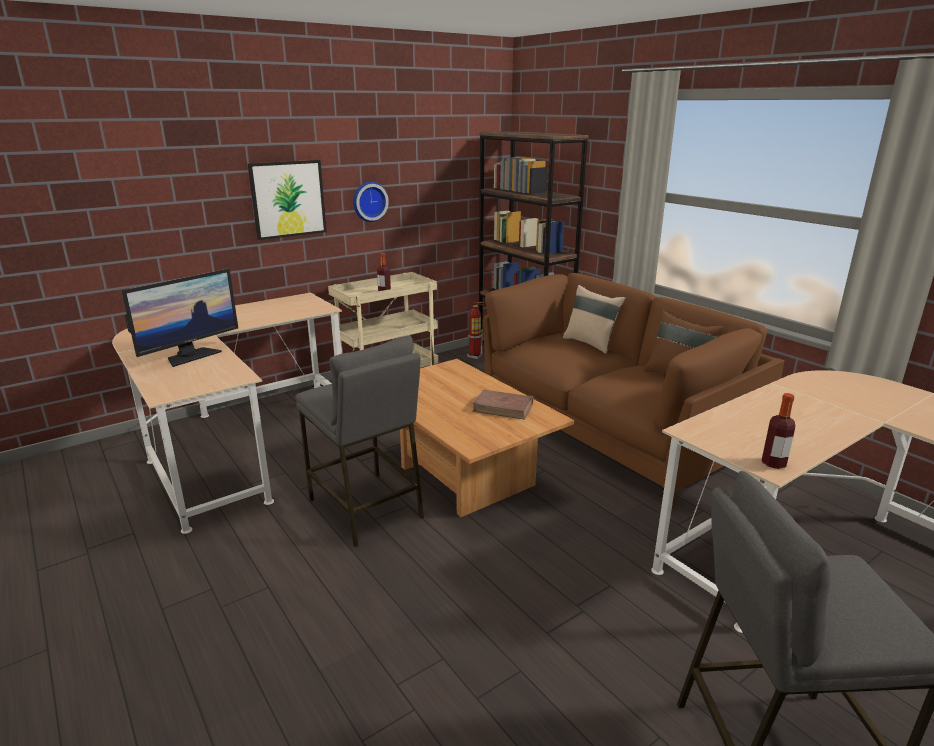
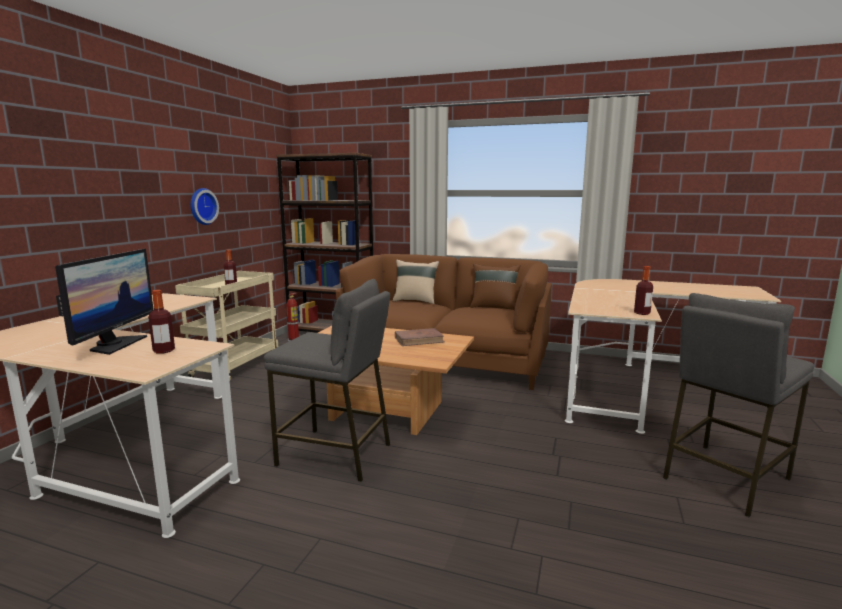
camera: 35 degrees left, 10 degrees down
(207, 373) = (164, 351): none -> bottle
(288, 199) = (134, 199): picture -> none

